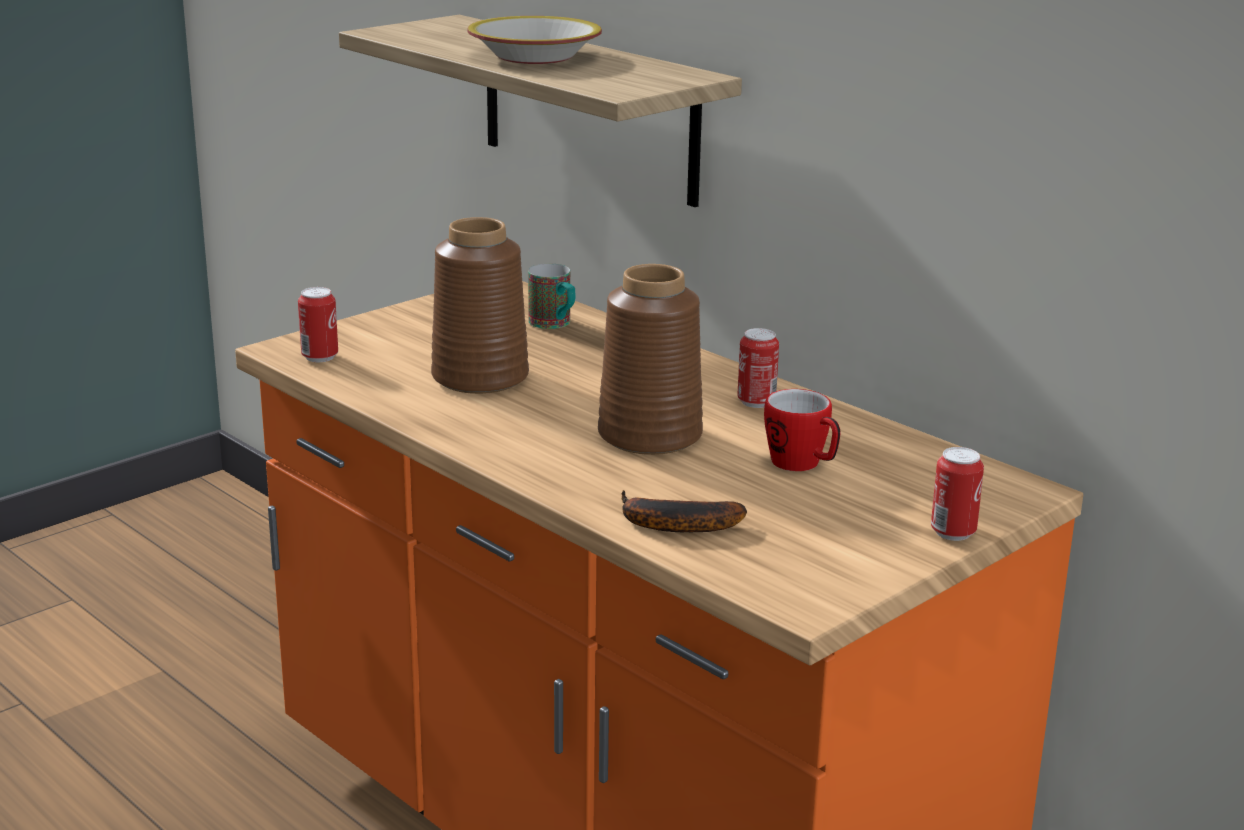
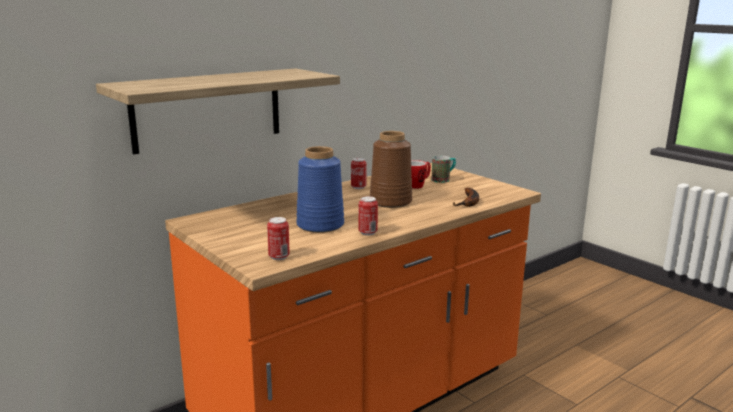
camera: 85 degrees left, 5 degrees down
(481, 377) = (319, 225): brown vase -> blue vase
(534, 56) = (235, 78): bowl -> none
(555, 325) = (254, 211): mug -> mug (443, 179)
(953, 532) = (465, 175): can -> can (367, 232)

